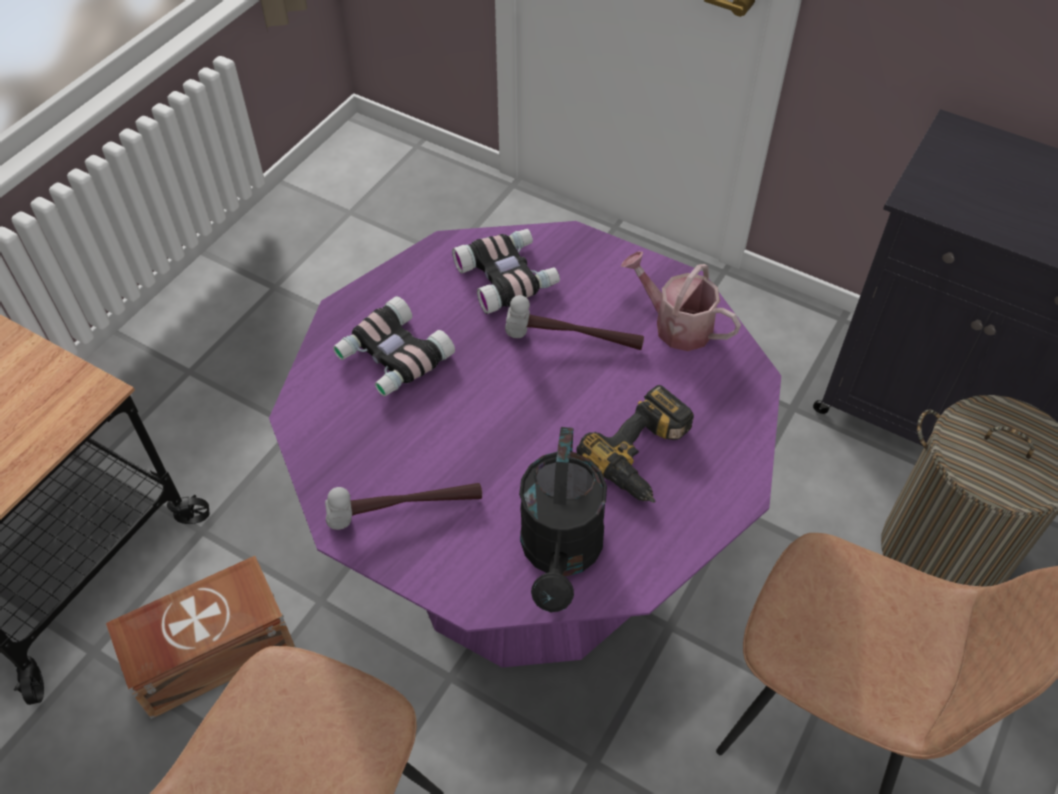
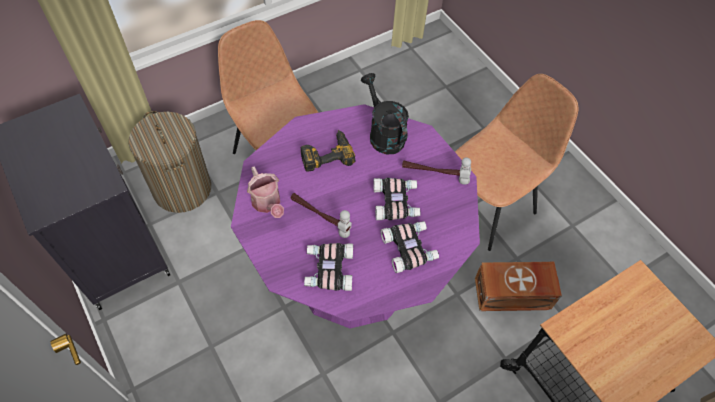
camera: 155 degrees left, 5 degrees up
(455, 423) = (396, 202): none -> binoculars
(561, 554) = (383, 134): black watering can -> black watering can turned 60 degrees counterclockwise

